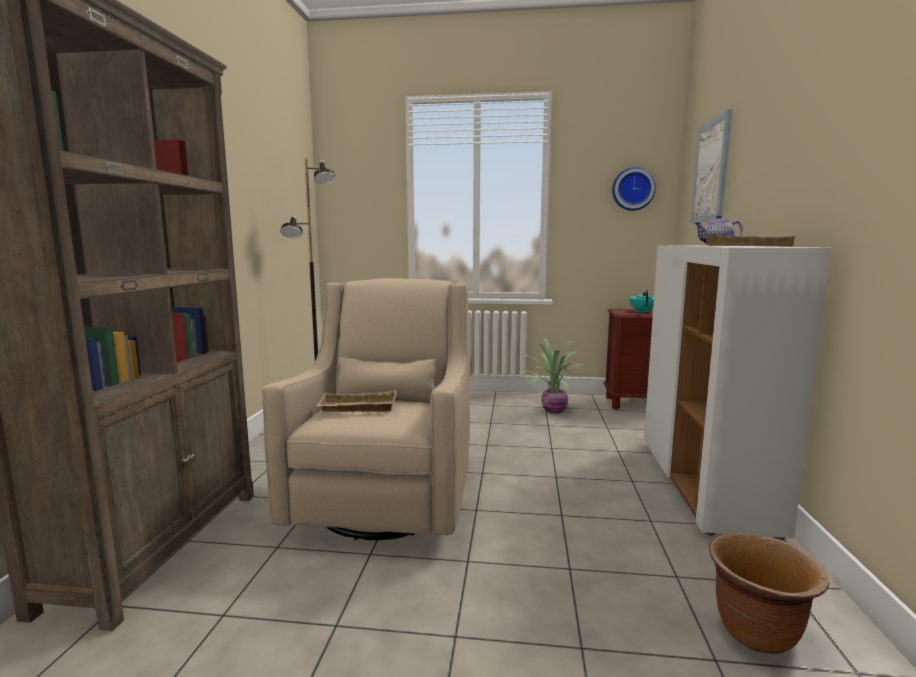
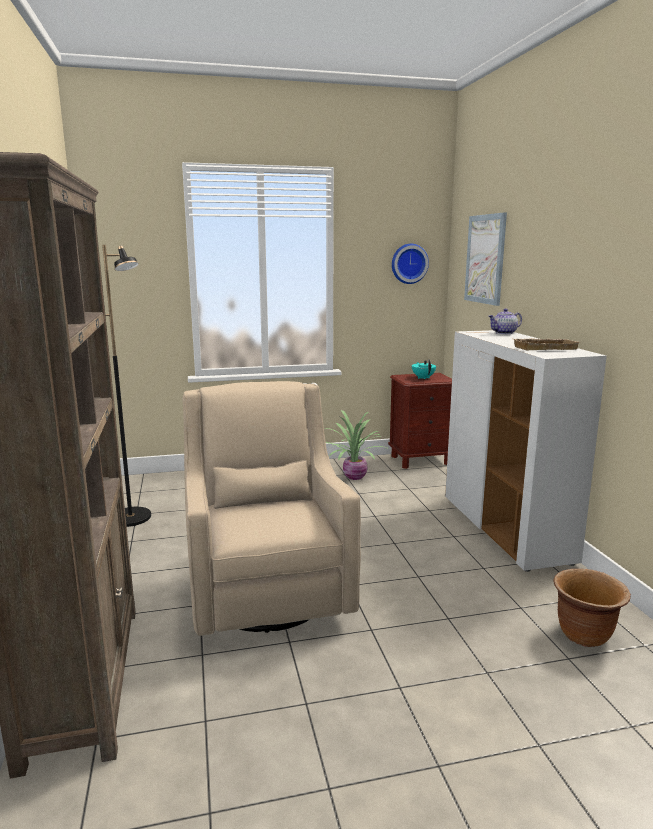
camera: 20 degrees left, 5 degrees up
(357, 408) = (255, 517): beige tray -> none

